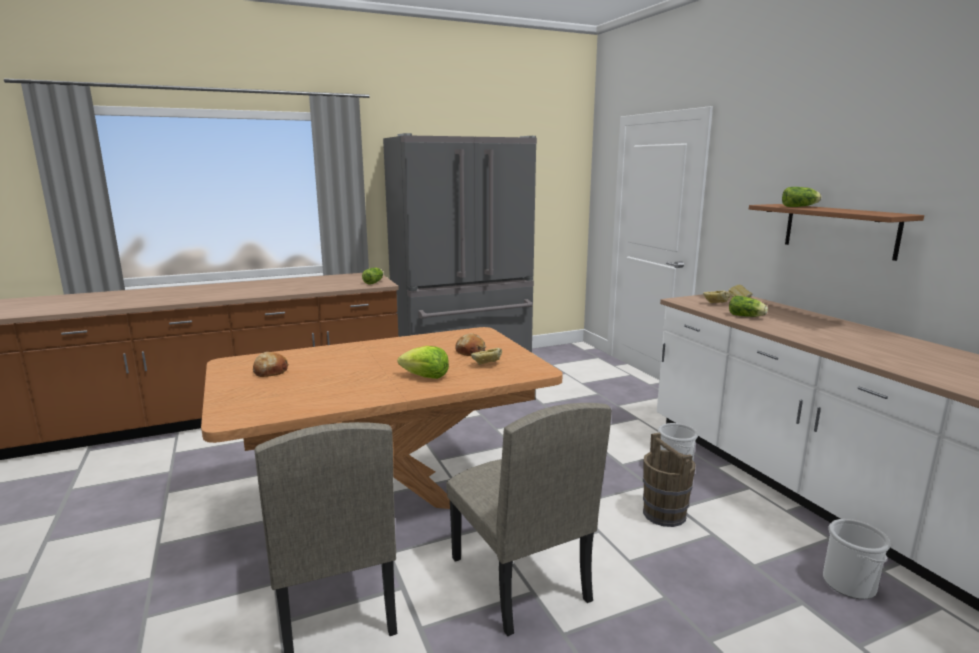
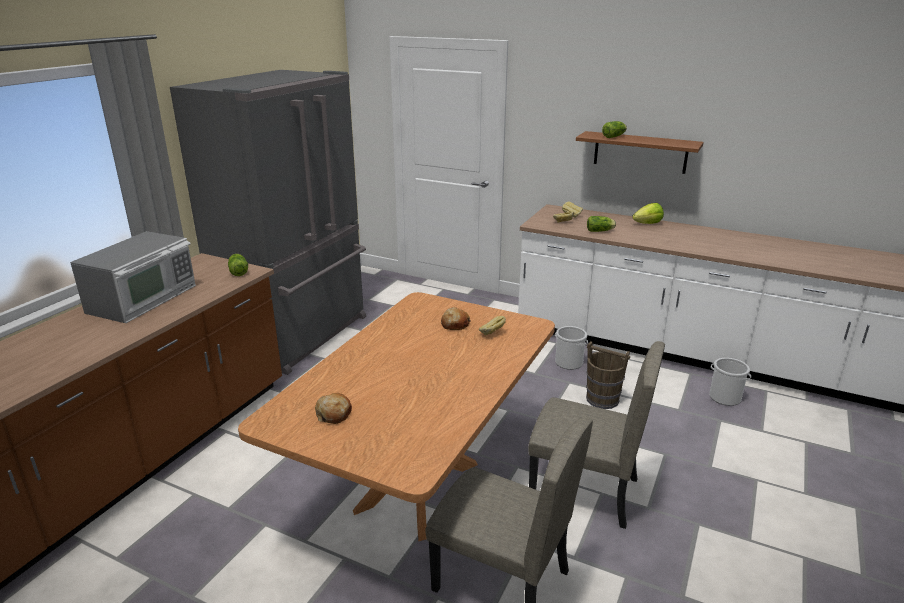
camera: 40 degrees left, 10 degrees up
(294, 283) = (144, 299): none -> microwave
(425, 377) = (473, 363): lettuce -> lettuce (647, 224)

